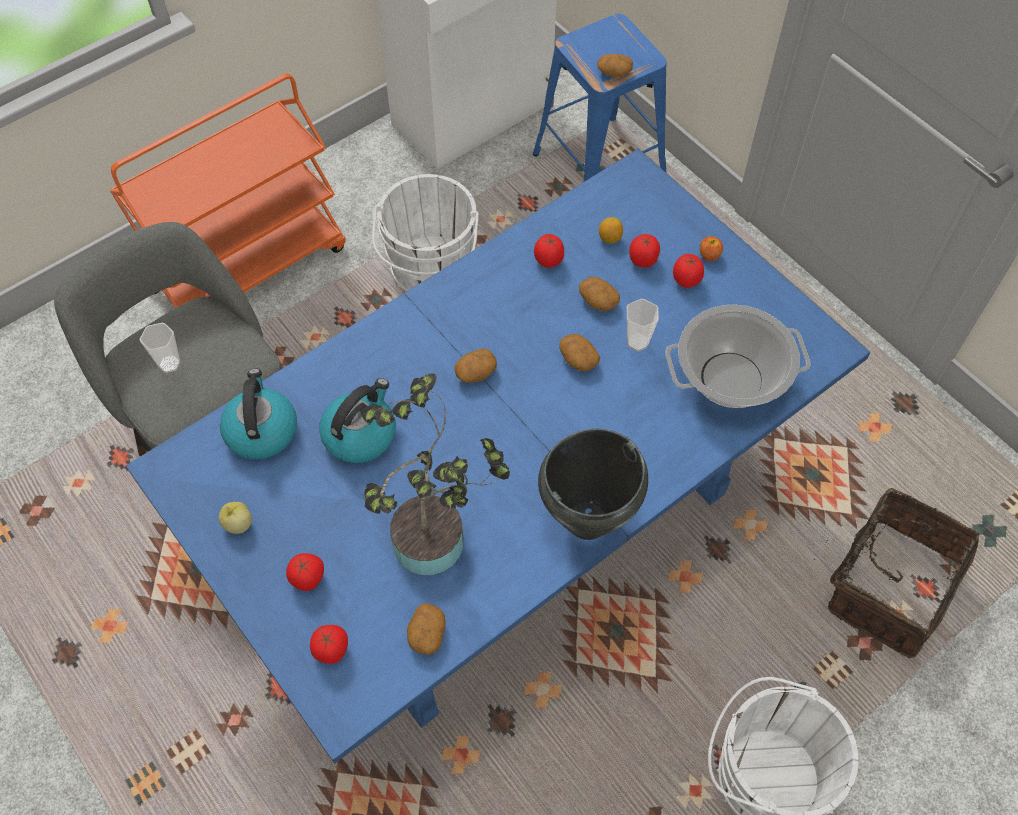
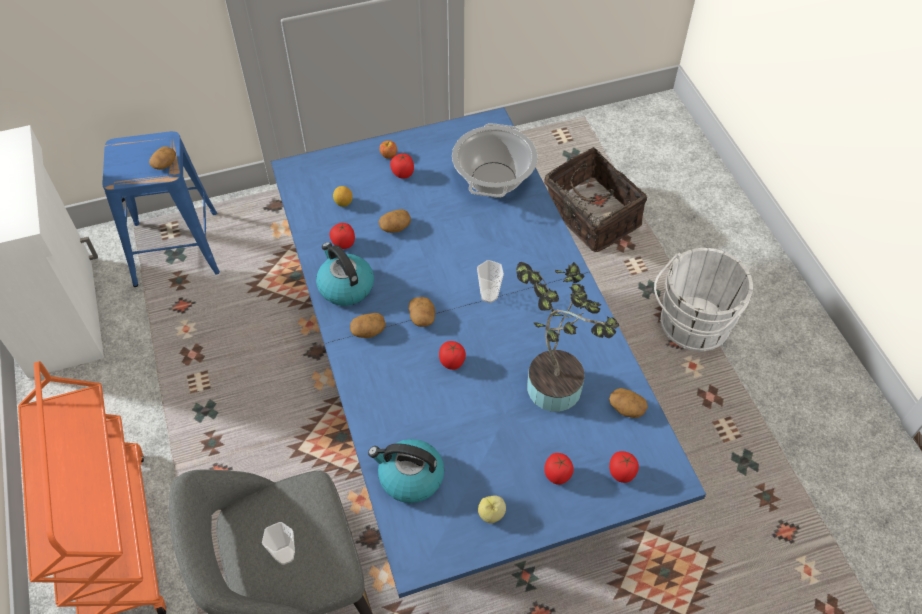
camera: 70 degrees left, 5 degrees down
(360, 434) = (444, 407): kettle -> kettle (345, 286)
(431, 273) = (208, 394): white bucket -> none
(578, 359) = (439, 254): potato -> potato (368, 331)
(586, 521) = (571, 290): black cooking pot -> none
(637, 342) = (441, 217): cup -> cup (489, 296)
(643, 260) = (373, 191): tomato -> tomato (452, 362)

